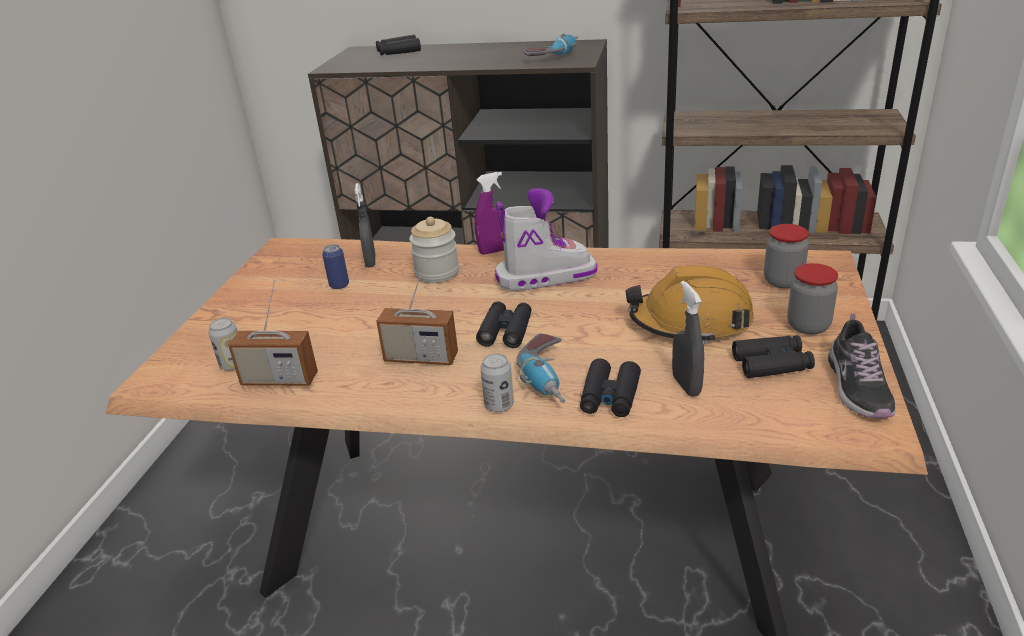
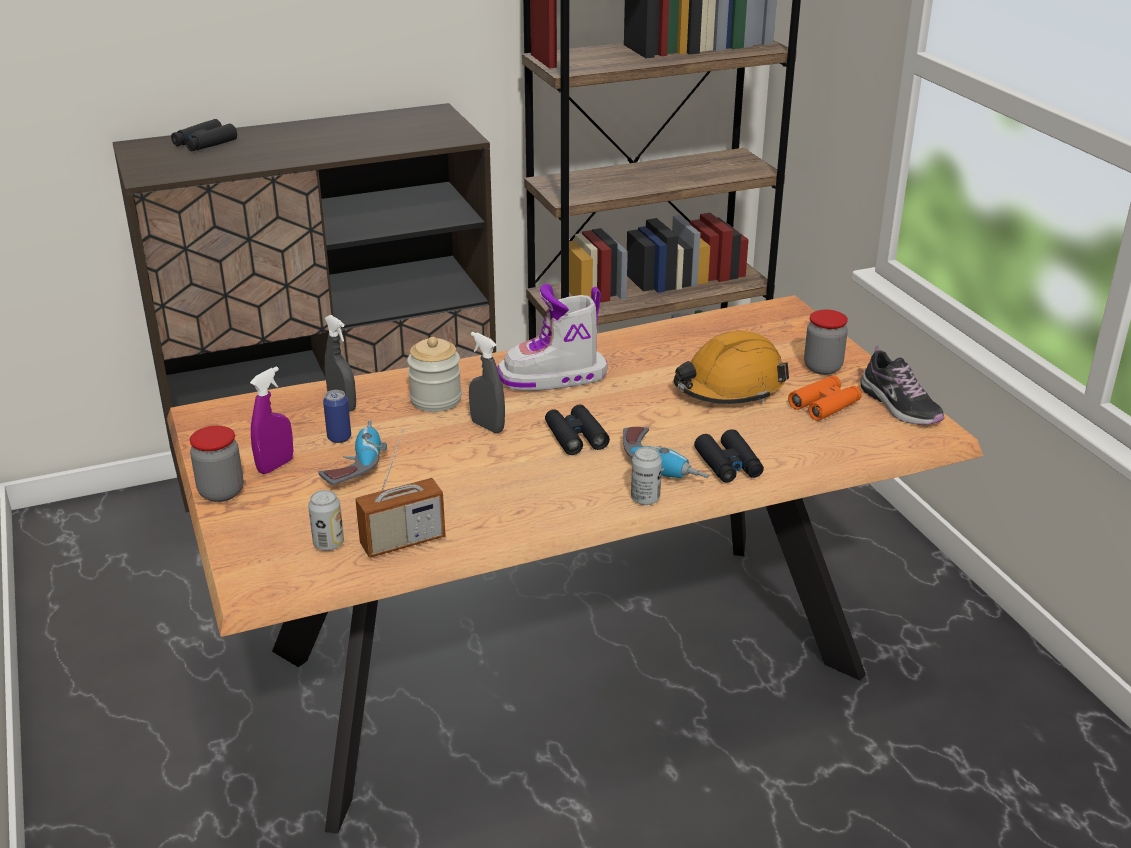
camera: 35 degrees left, 0 degrees up
(421, 358) = (523, 481): radio -> none
(494, 251) = (470, 364): purple spray bottle -> purple spray bottle (275, 466)
(545, 276) = (553, 378): boot -> boot turned 150 degrees counterclockwise
(553, 55) = (420, 131): power drill -> power drill (355, 464)
(686, 386) = (778, 439): grey spray bottle -> grey spray bottle (487, 426)
(772, 364) = (824, 405): black binoculars -> orange binoculars
(782, 281) = (768, 334): jar -> jar (221, 492)

